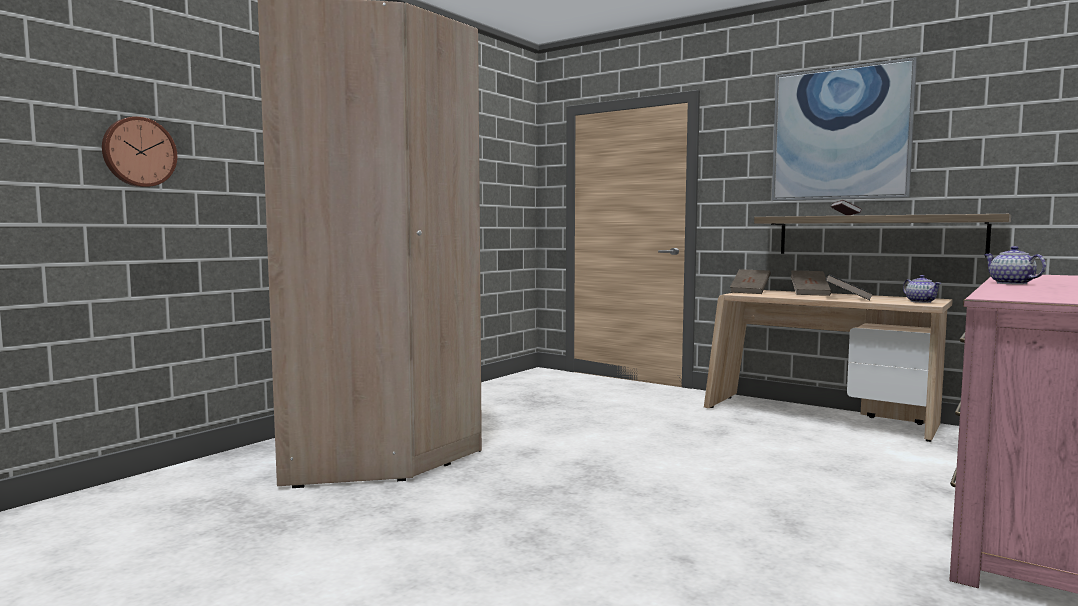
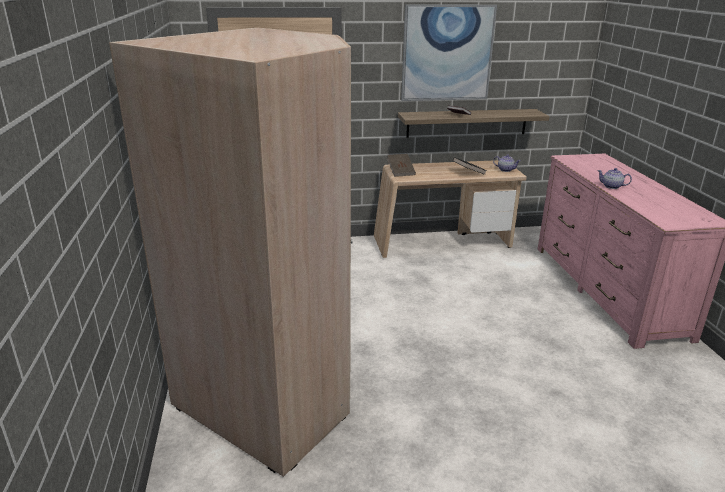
camera: 45 degrees left, 20 degrees up
(138, 152) = (74, 245): wall clock -> none
(810, 293) = (434, 167): brown book -> none

